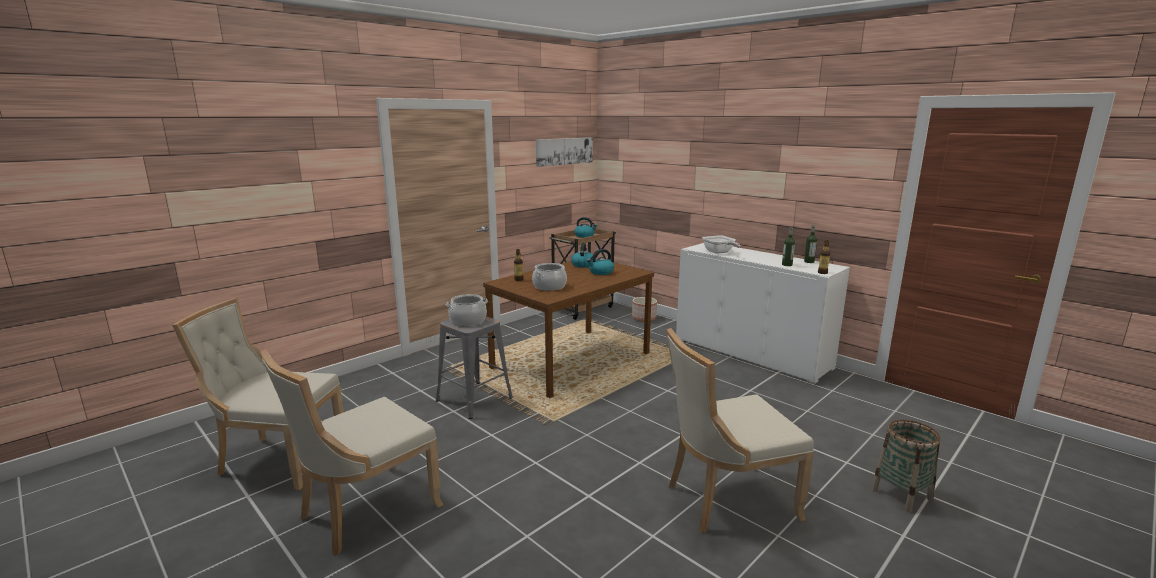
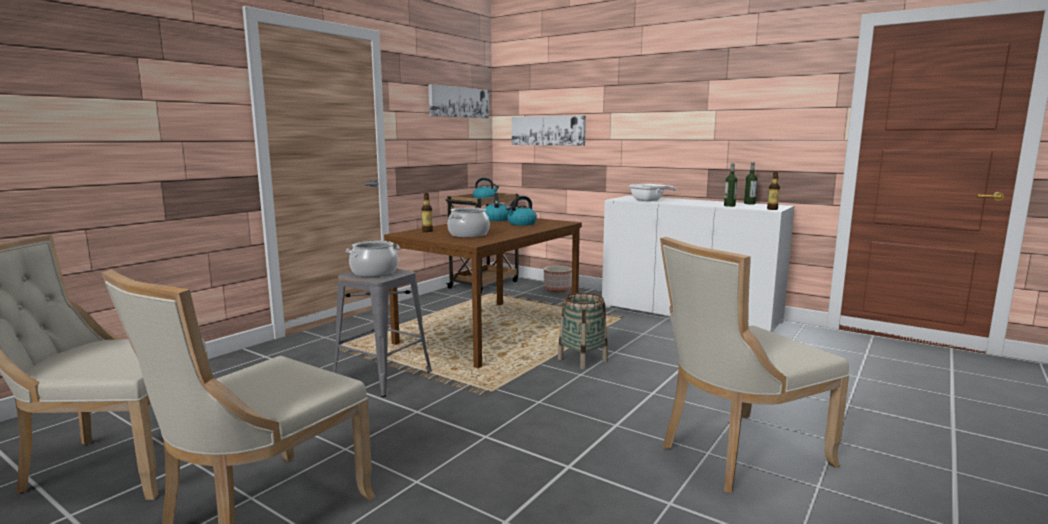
camera: 10 degrees left, 5 degrees down
(642, 177) = (548, 130): none -> picture
(901, 494) = (924, 430): basket -> basket (582, 360)

